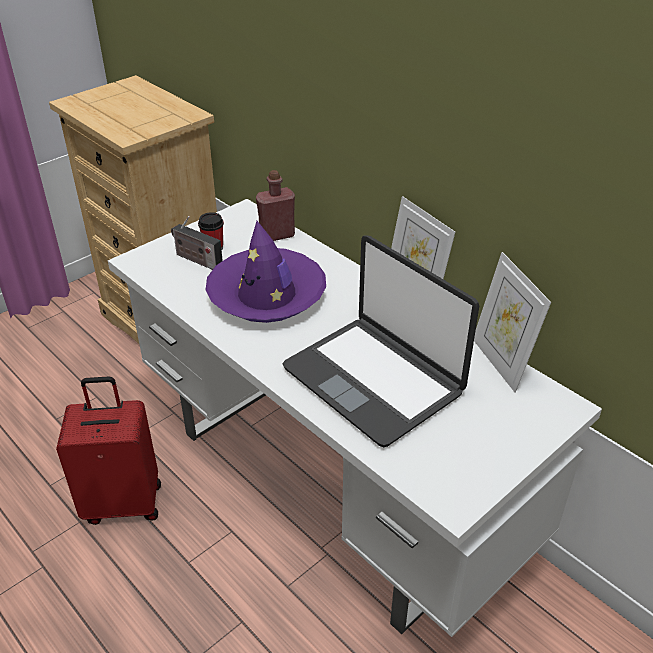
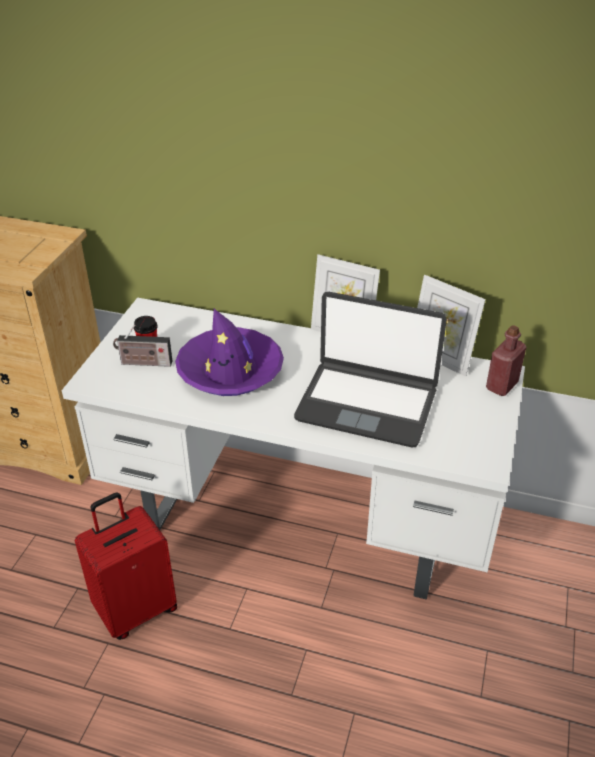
camera: 30 degrees left, 0 degrees up
(277, 235) = (193, 320): red bottle -> red bottle (501, 386)

